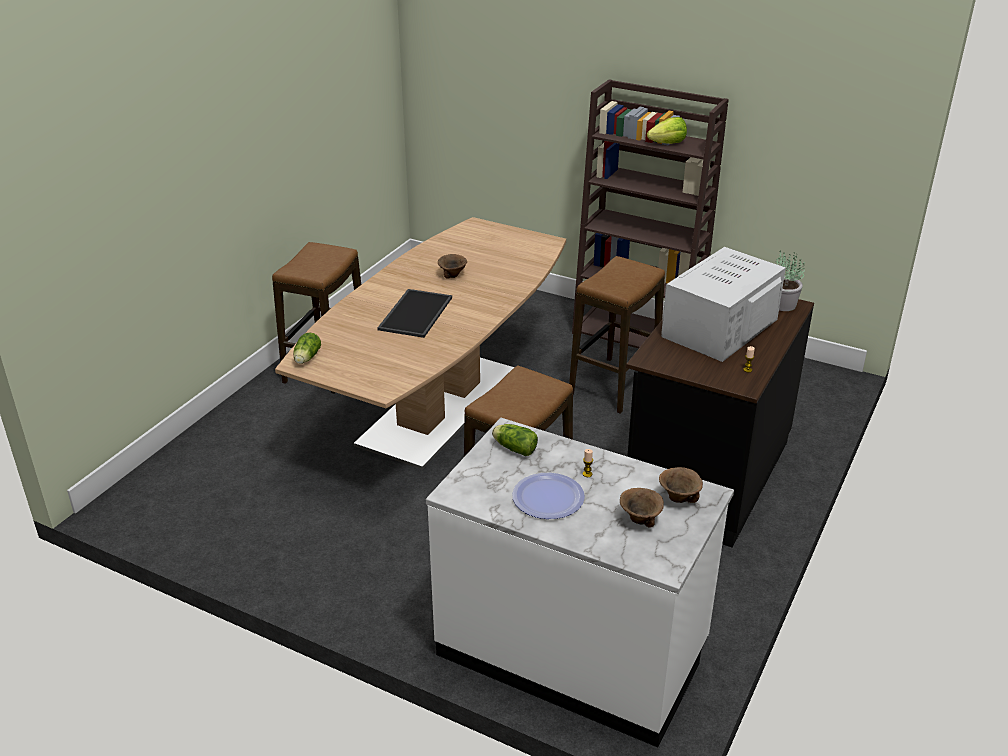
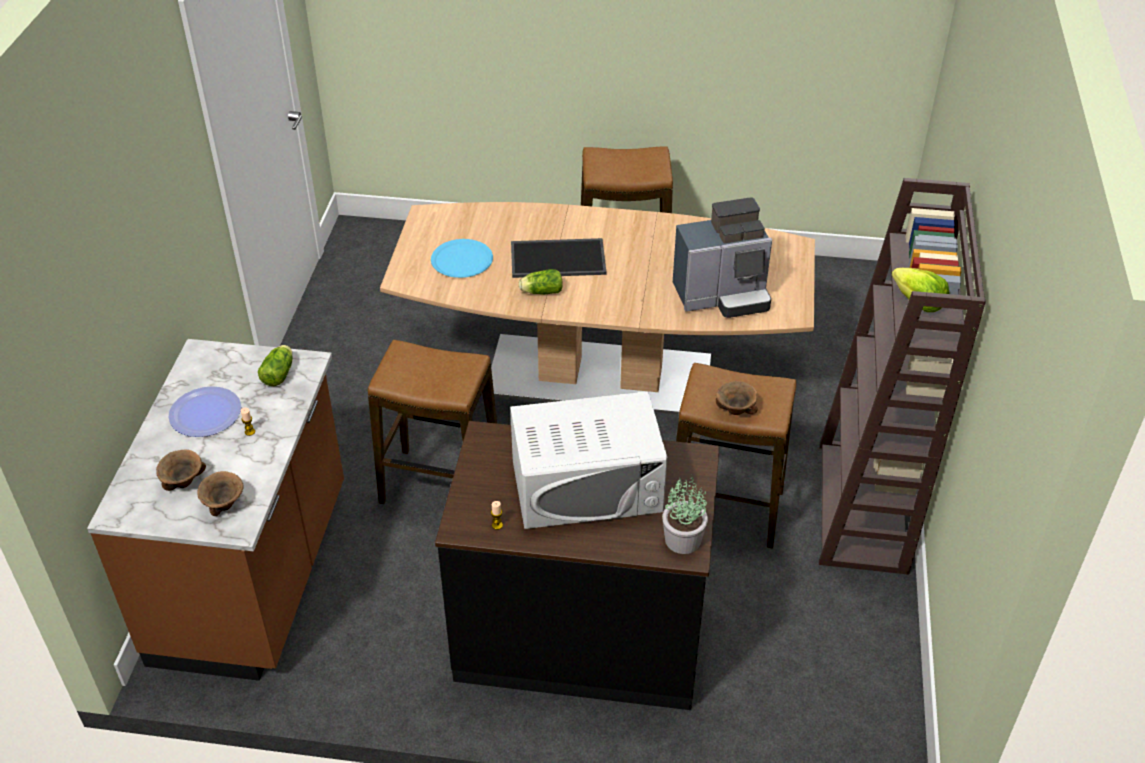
camera: 70 degrees right, 10 degrees up
(306, 358) = (436, 217): lettuce -> lettuce (540, 292)
(380, 356) = (461, 260): none -> blue plate
(453, 275) = (657, 262): brown bowl -> brown bowl (736, 410)
(511, 260) = (723, 296): none -> coffee machine
(572, 650) = (255, 575): white counter -> brown counter
(719, 328) = (587, 486): white microwave -> white microwave turned 150 degrees clockwise

